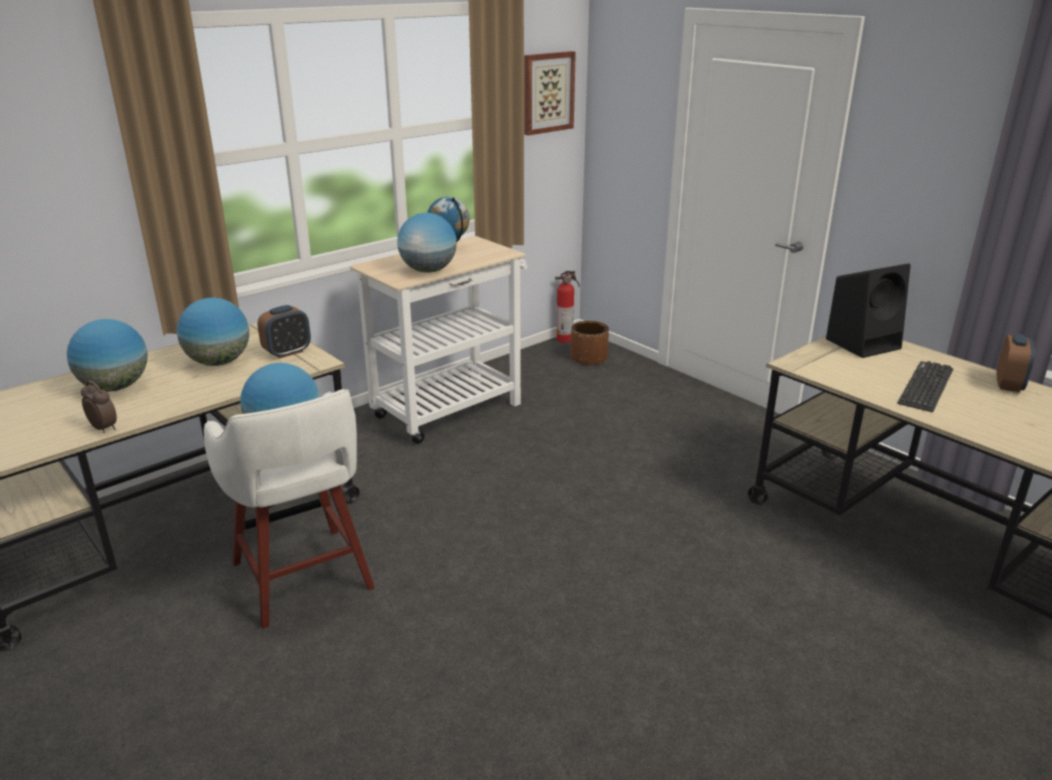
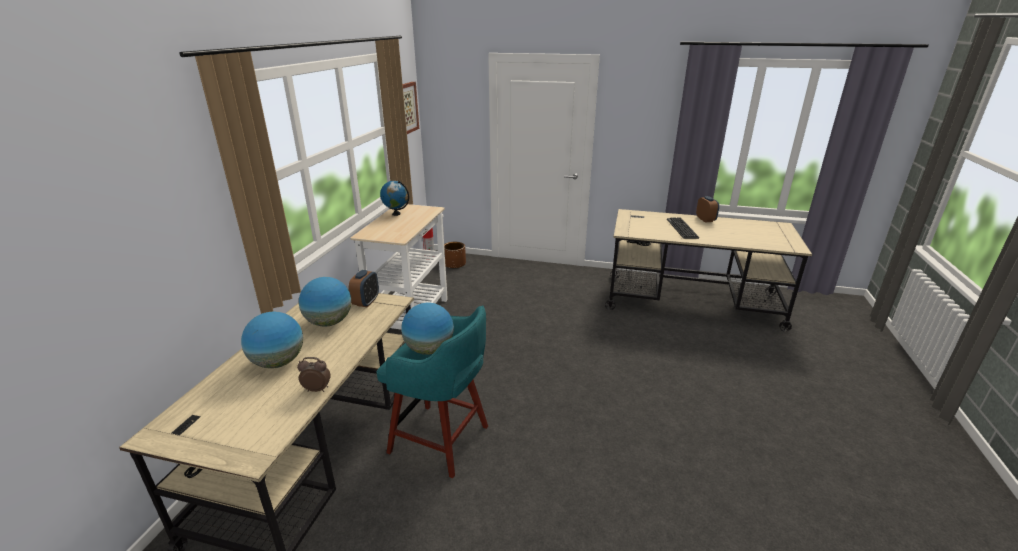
camera: 35 degrees left, 0 degrees up
(303, 578) = (442, 440): white stool -> turquoise stool
(428, 271) = (406, 229): globe -> none
(864, 343) = (636, 216): black speaker -> none

